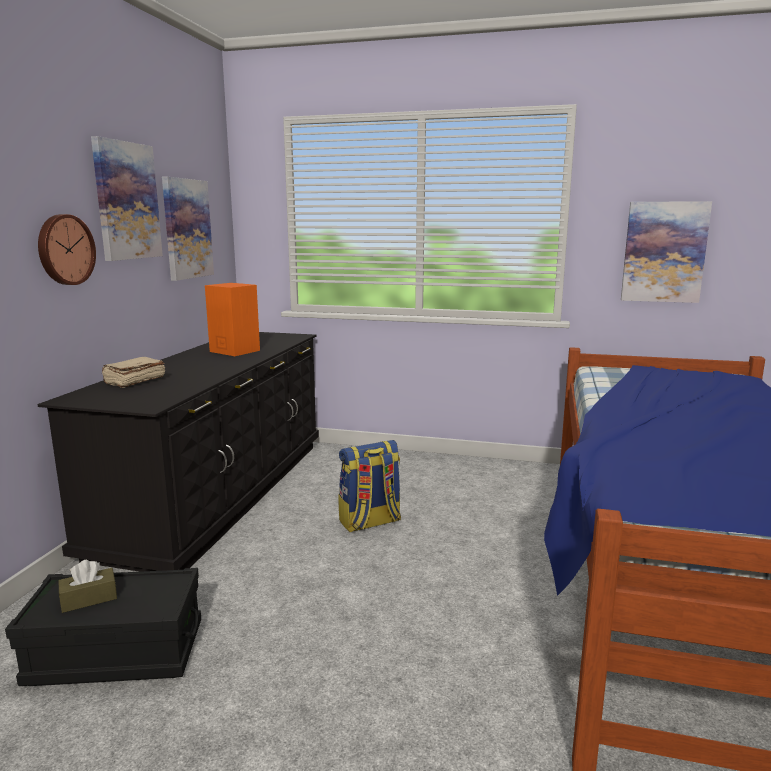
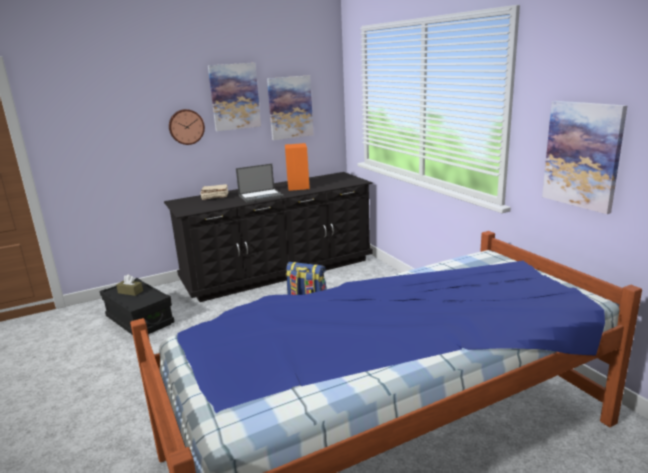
camera: 50 degrees right, 5 degrees up
(214, 367) = (261, 196): none -> laptop

